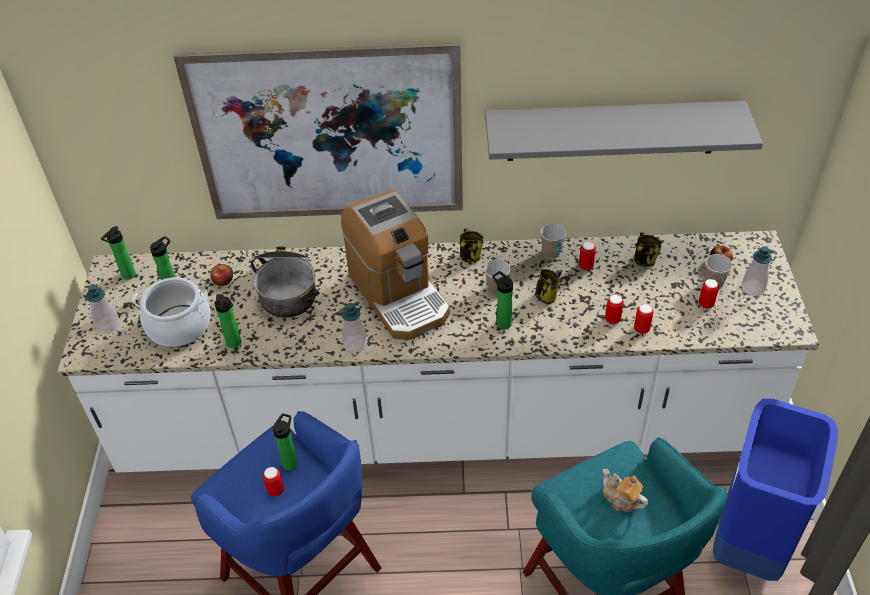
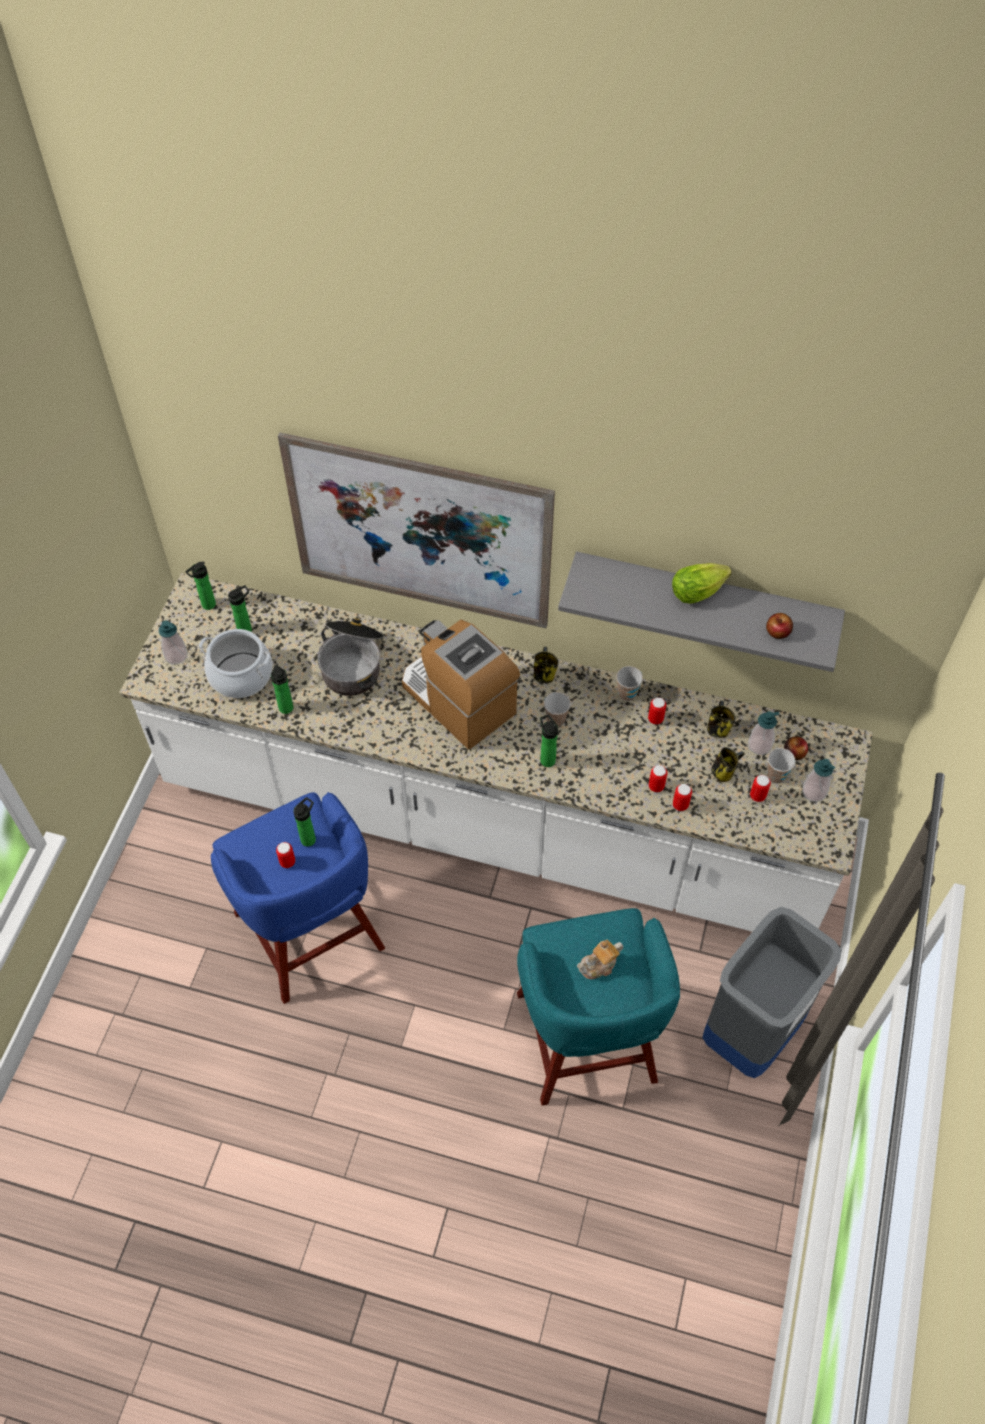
camera: 15 degrees right, 10 degrees up
(223, 281) = (295, 636): apple -> apple (778, 632)
(355, 344) = (398, 742): soap dispenser -> soap dispenser (759, 745)
(399, 295) = (458, 699): coffee machine -> coffee machine turned 150 degrees clockwise
(547, 296) = (603, 741): mug -> mug (724, 772)
(612, 114) = (700, 591): none -> lettuce
(621, 499) = (599, 965): teapot -> teapot turned 90 degrees counterclockwise
(750, 544) = (751, 1033): blue trash can -> grey trash can

